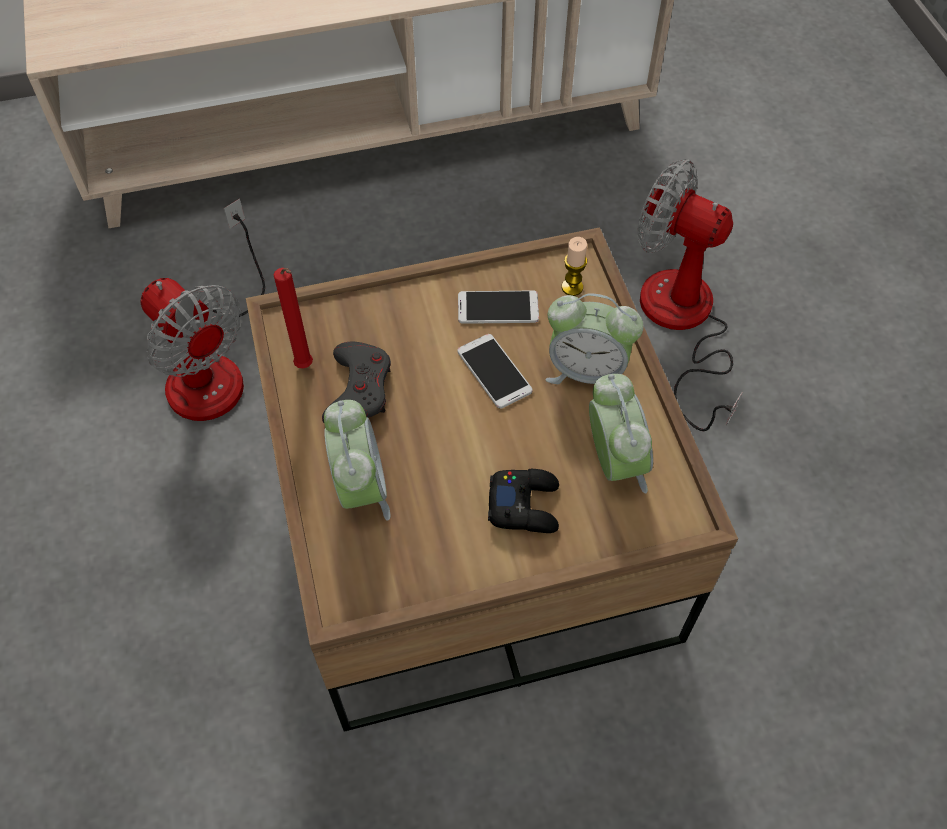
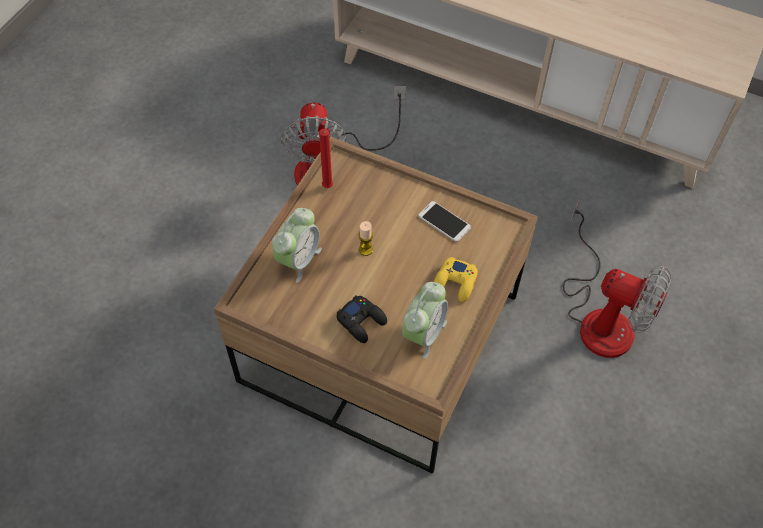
camera: 40 degrees right, 0 degrees up
(358, 389) = (340, 215): grey game controller -> none
(494, 371) = (411, 251): phone -> none
(572, 287) = (492, 237): candle -> candle (365, 249)
(586, 371) = (455, 283): alarm clock -> yellow game controller
(681, 324) = (600, 315): fan -> fan turned 135 degrees clockwise

